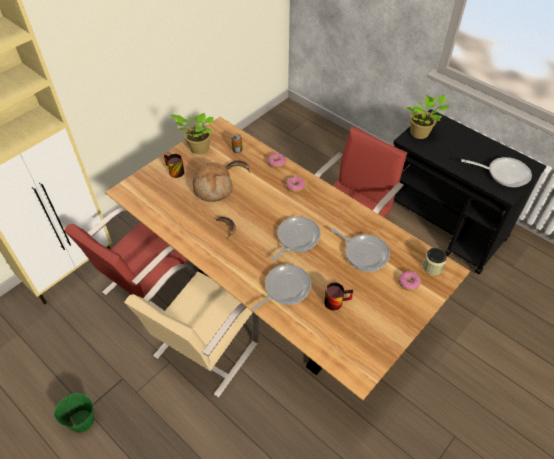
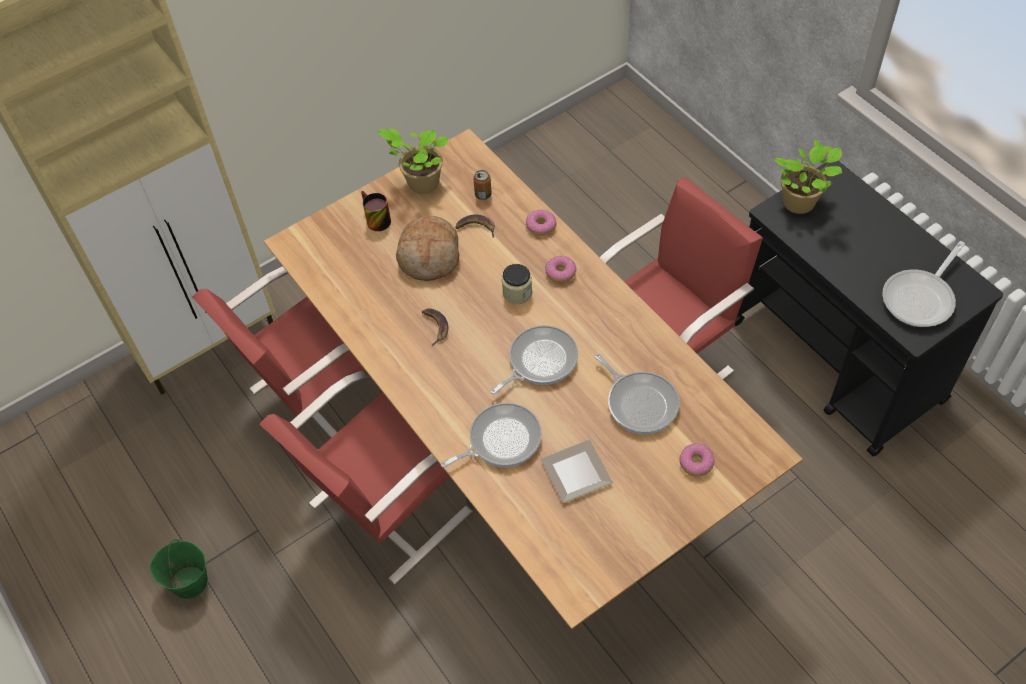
camera: 15 degrees right, 5 degrees up
(204, 351) = (388, 508): beige chair -> red chair
(336, 300) = (573, 472): mug -> plate
(432, 267) = (742, 443): jar -> jar (517, 293)
(503, 174) = (921, 298): frying pan -> frying pan turned 105 degrees clockwise

